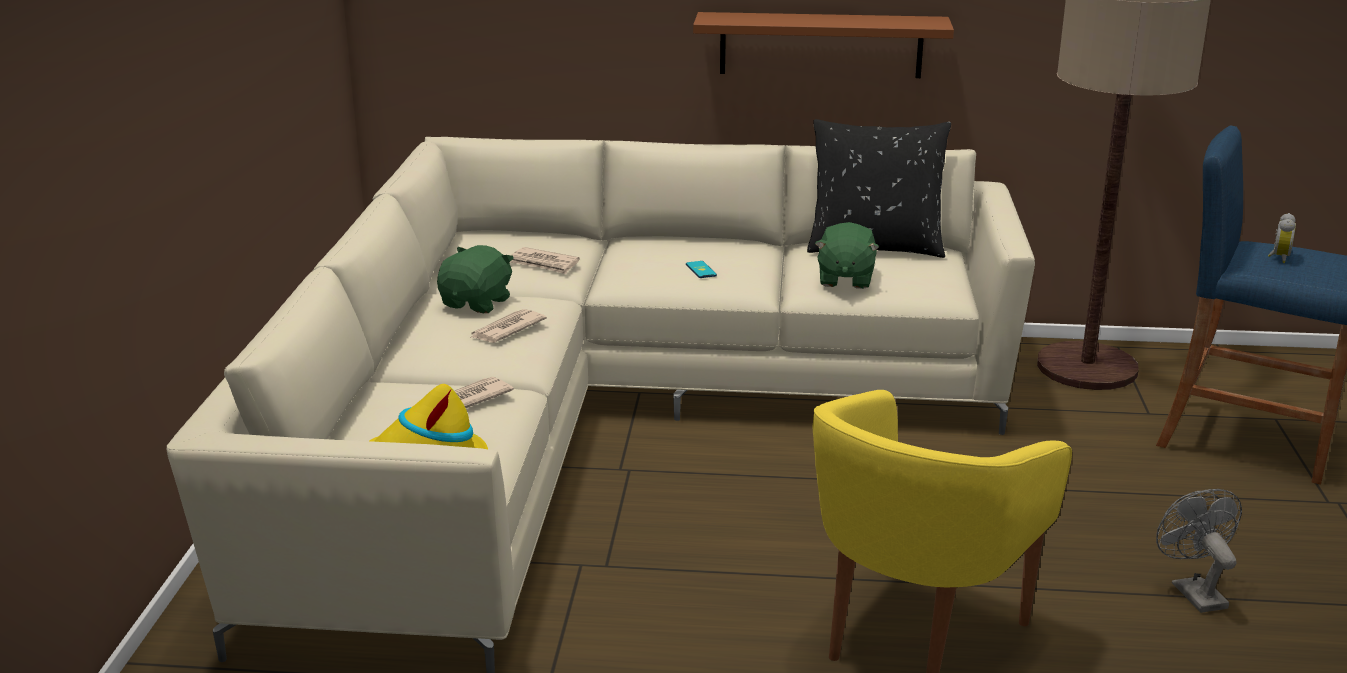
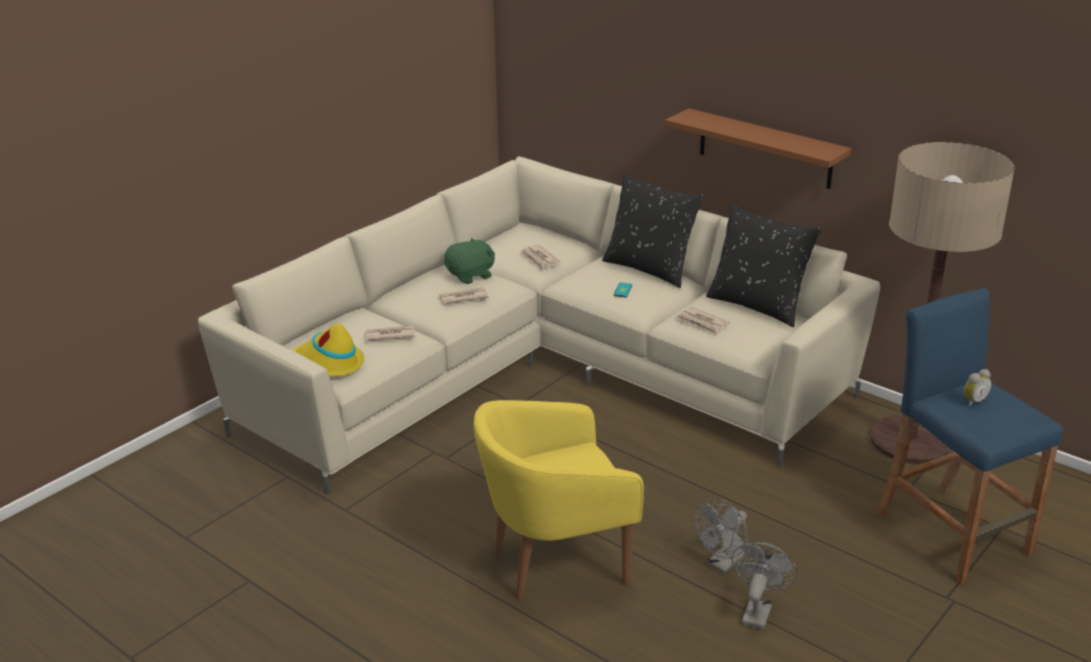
camera: 35 degrees right, 5 degrees up
(697, 241) = (650, 269): none -> black pillow
(844, 279) = (703, 323): green plush toy -> newspaper
(1090, 556) = (722, 563): none -> grey fan

